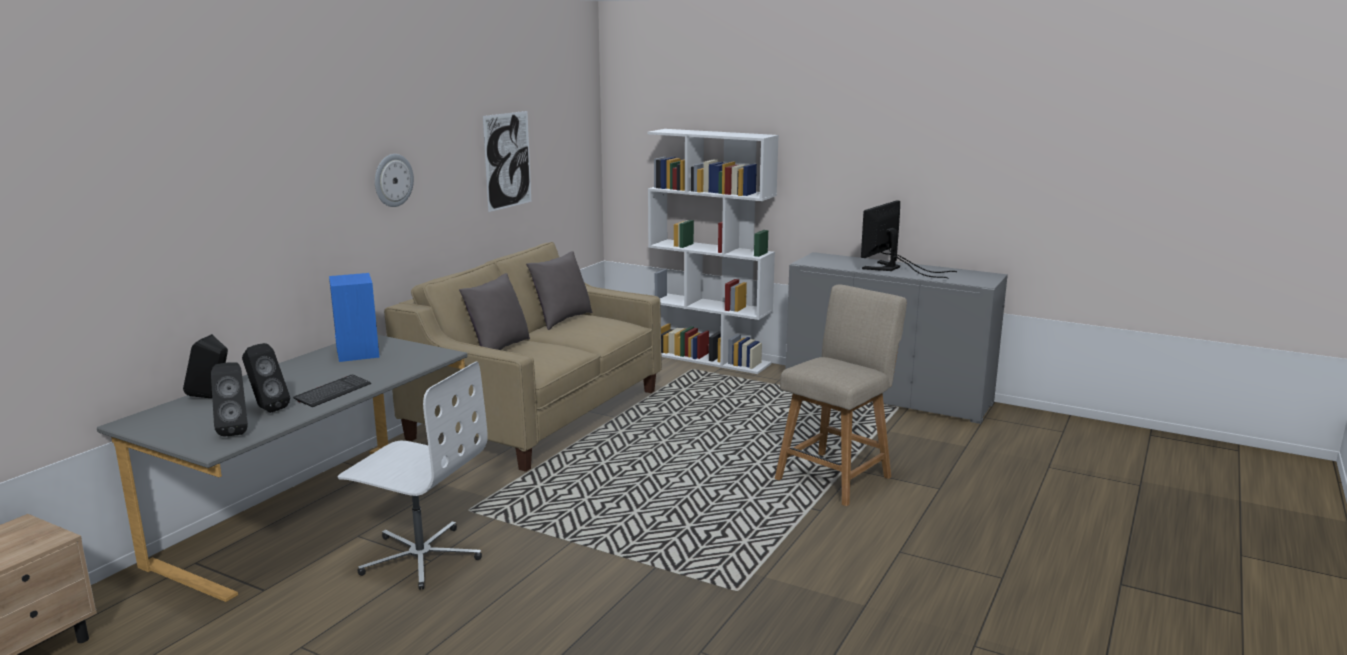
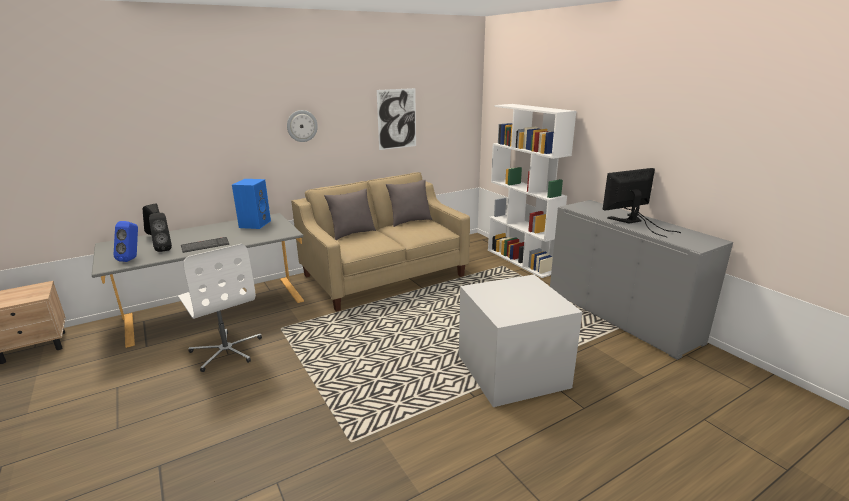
camera: 30 degrees right, 5 degrees up
(235, 430) = (132, 258): black speaker -> blue speaker
(836, 476) = (514, 372): beige chair -> grey storage box

